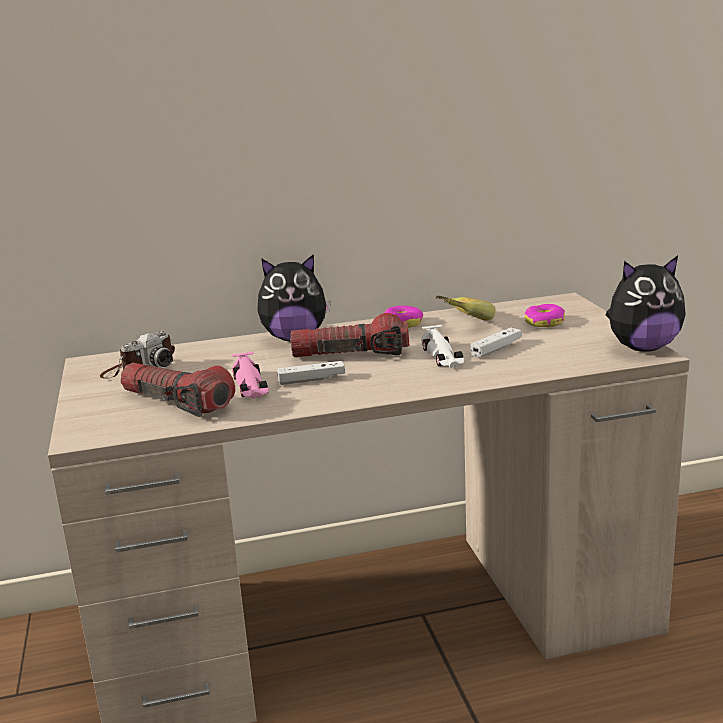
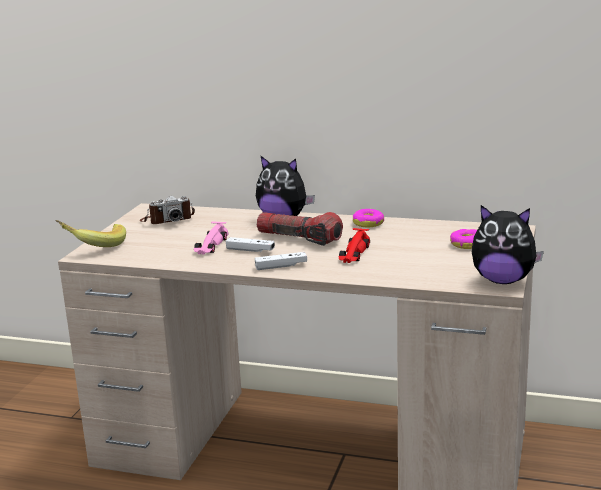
camera: 30 degrees right, 0 degrees up
(177, 403) = (157, 246): flashlight -> none
(442, 356) = (354, 253): white toy car -> red toy car
(458, 324) = (404, 232): banana -> banana (94, 245)
(496, 349) = (398, 256): white game controller -> white game controller (281, 266)

